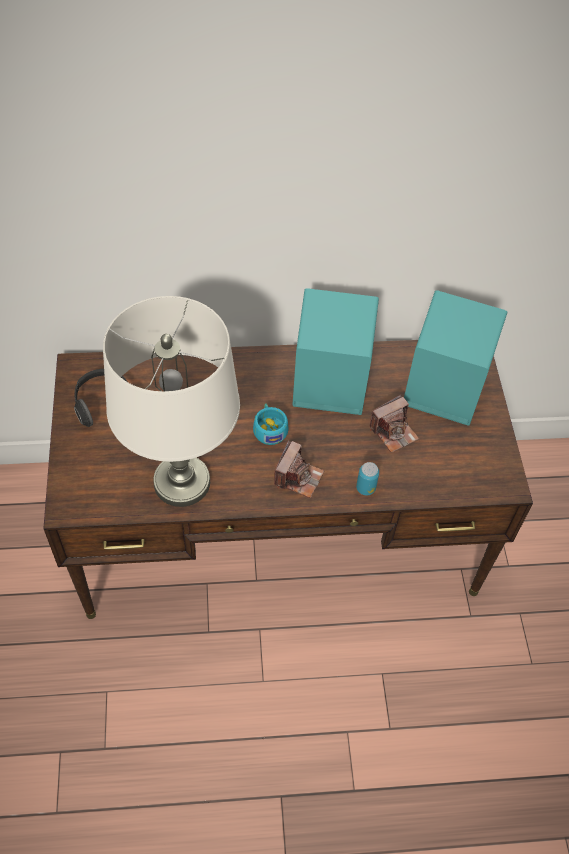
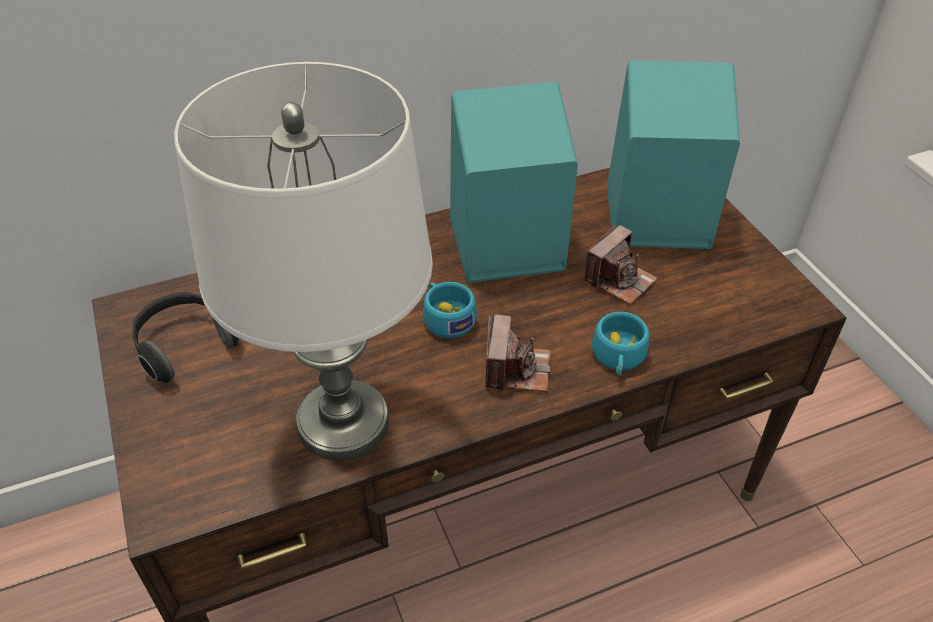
camera: 15 degrees left, 10 degrees down
(365, 488) = (618, 358): can -> turquoise cup

